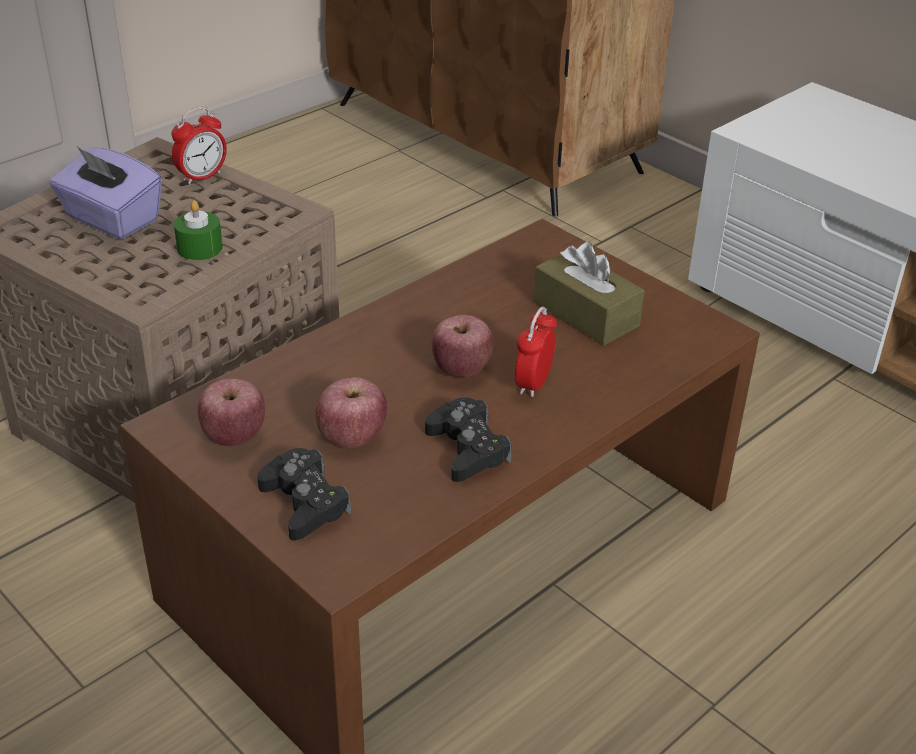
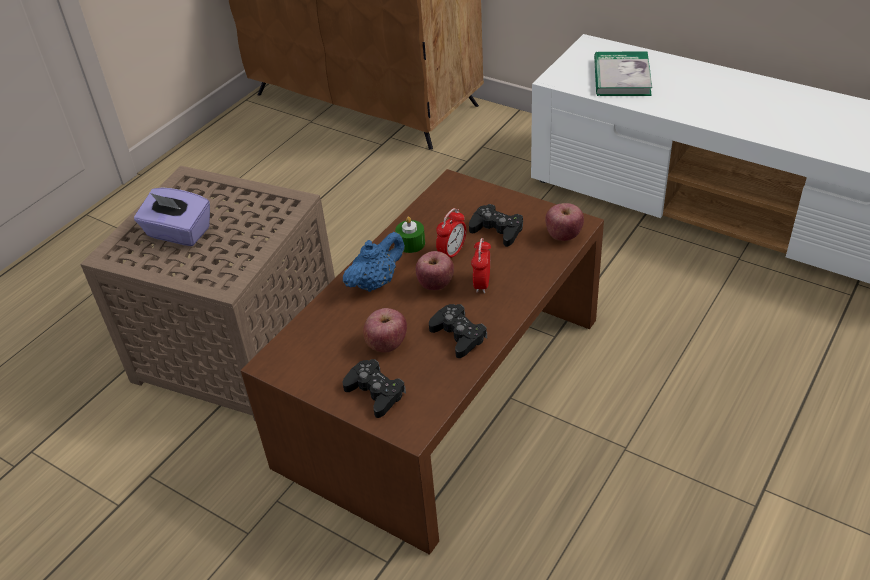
camera: 10 degrees left, 5 degrees up
(200, 248) = (246, 241): green candle -> green candle (411, 243)
(202, 177) = (224, 189): alarm clock -> alarm clock (452, 253)
(234, 436) = (315, 361): apple -> apple (563, 235)
(373, 347) = (376, 282): none -> blue teapot
(585, 314) = (497, 230): brown tissue box -> black game controller
(852, 146) = (621, 77): none -> book

